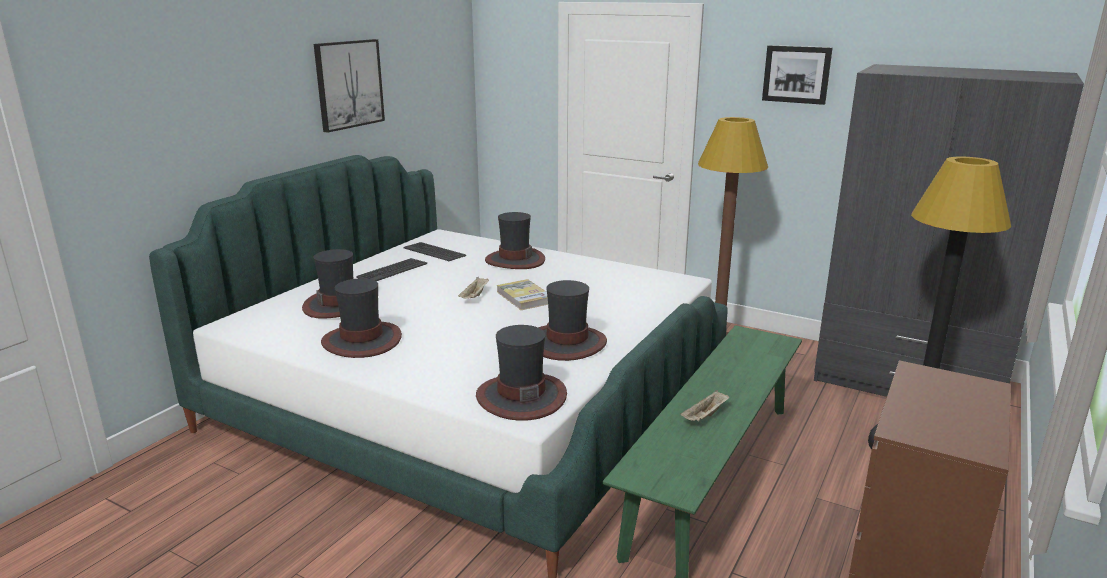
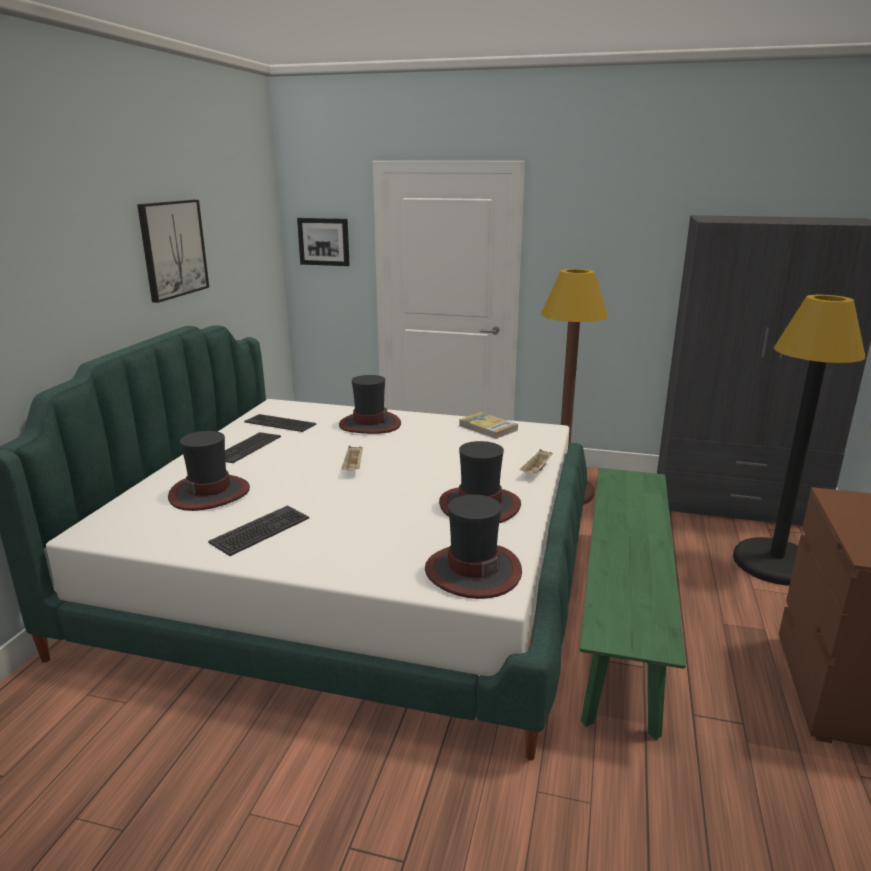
camera: 15 degrees left, 0 degrees up
(362, 341) = (261, 531): hat -> keyboard
(524, 297) = (405, 462): book -> book (488, 428)
(705, 416) = (631, 563): beige tray -> beige tray (536, 471)
(796, 74) = (617, 227): picture -> picture (324, 241)

